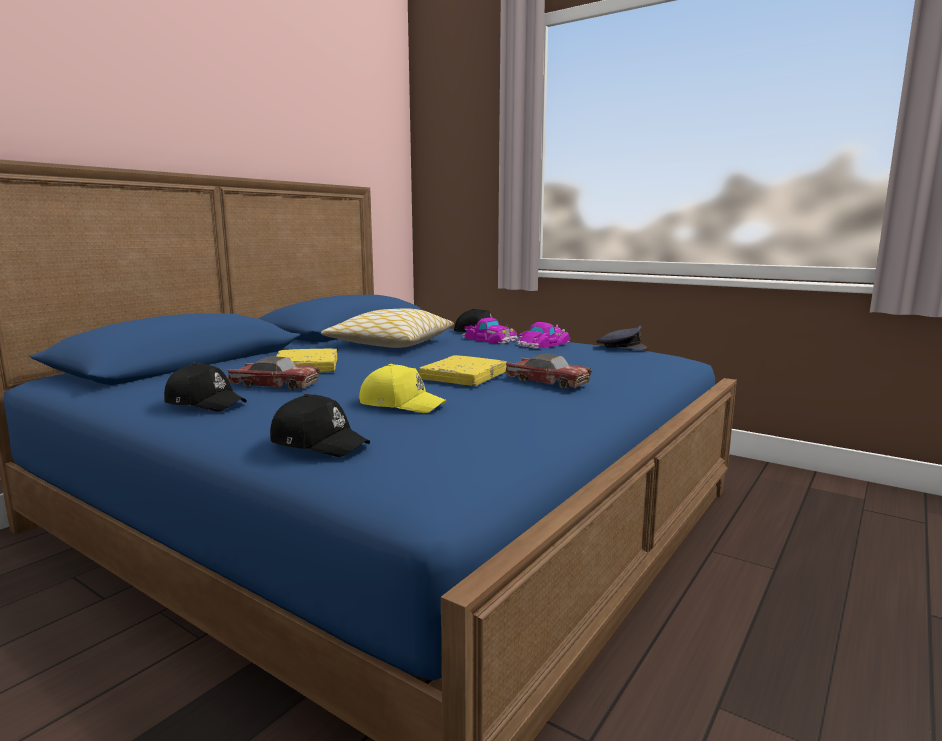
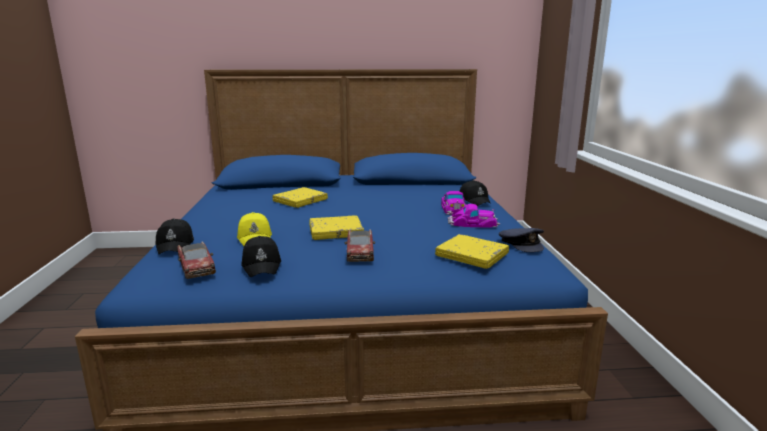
camera: 50 degrees right, 5 degrees up
(205, 402) = (213, 209): black cap -> black cap (262, 265)
(275, 385) = (256, 208): toy car -> toy car (196, 266)
(390, 344) = (386, 196): pillow -> none
(624, 360) = (471, 255): none -> yellow book

